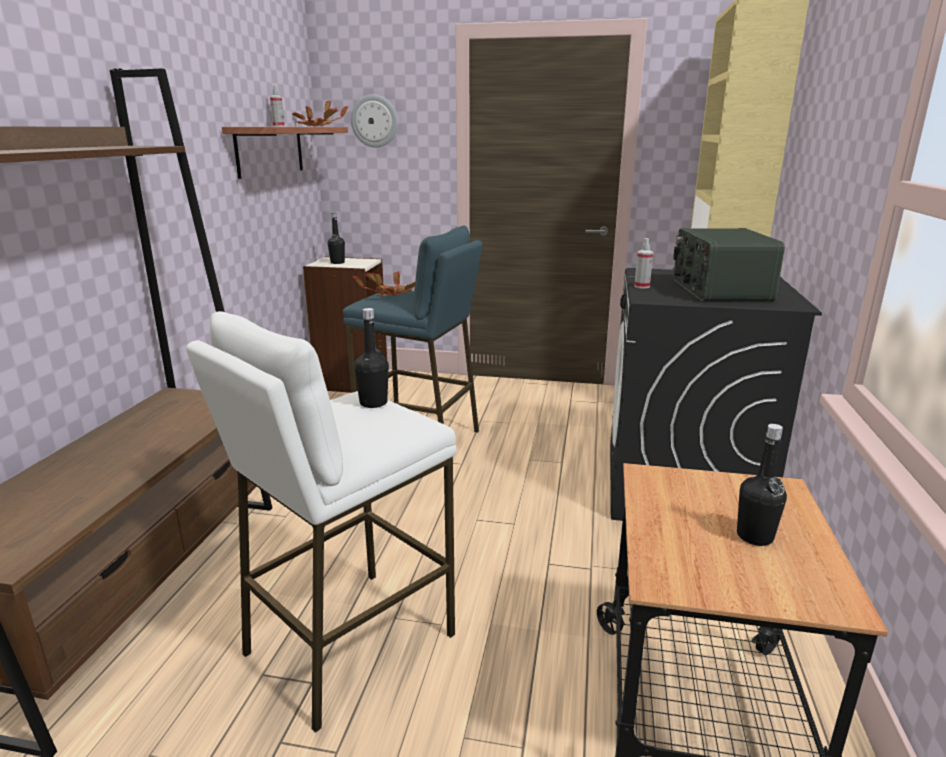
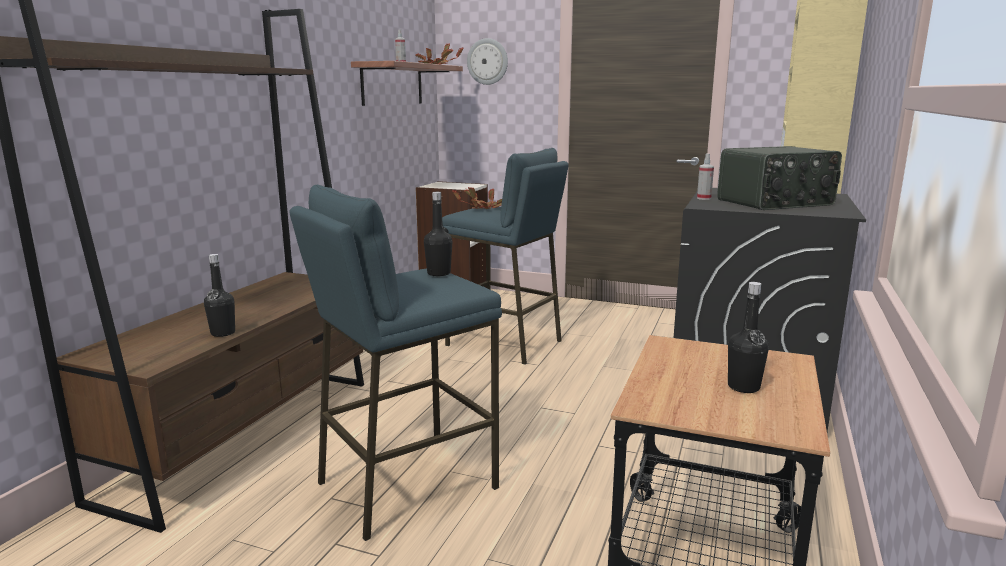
camera: 10 degrees right, 5 degrees down
(337, 262) = (446, 185): black bottle -> black bottle (223, 333)
(347, 643) = (405, 484): white stool -> blue stool
(718, 290) = (776, 203): radio -> radio turned 120 degrees counterclockwise

